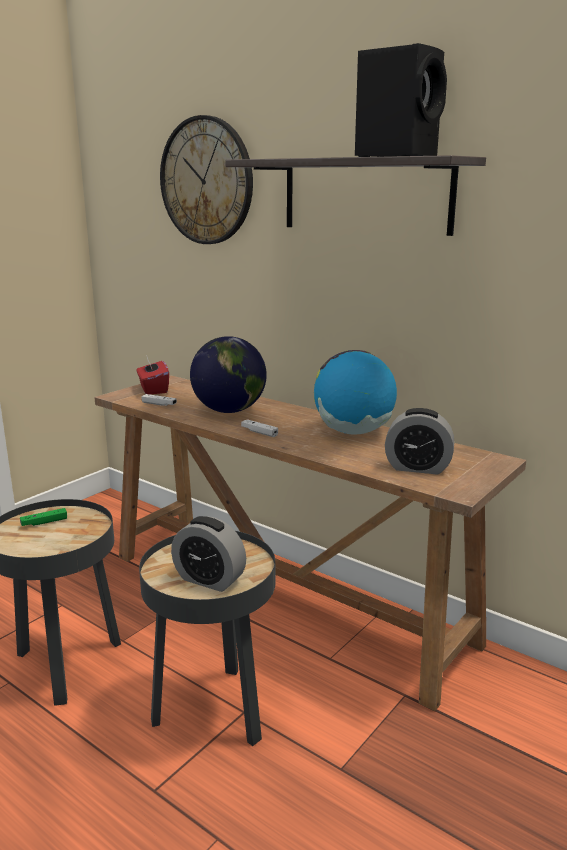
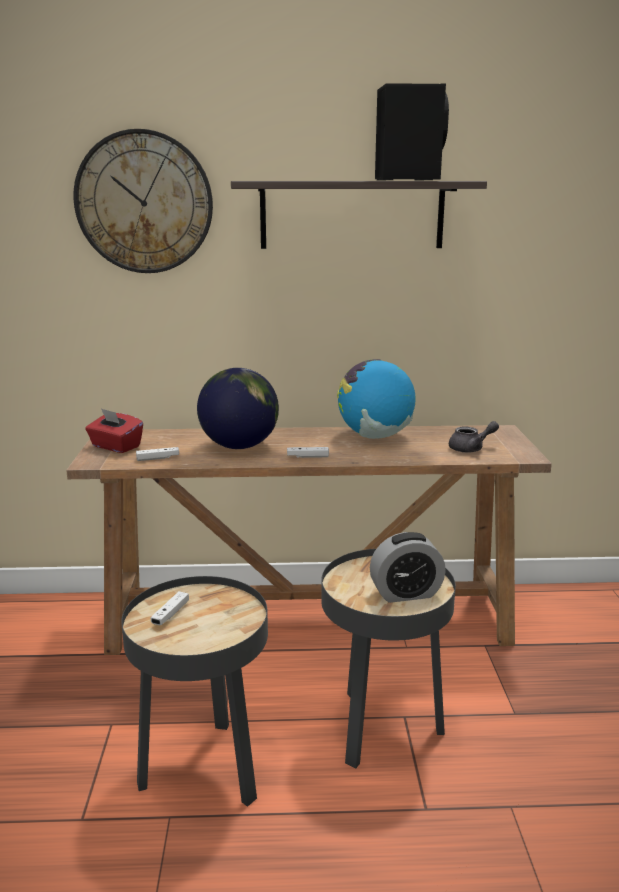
camera: 40 degrees left, 0 degrees up
(44, 522) = (170, 614): green game controller -> white game controller
(417, 467) = (471, 449): alarm clock -> grey teapot

